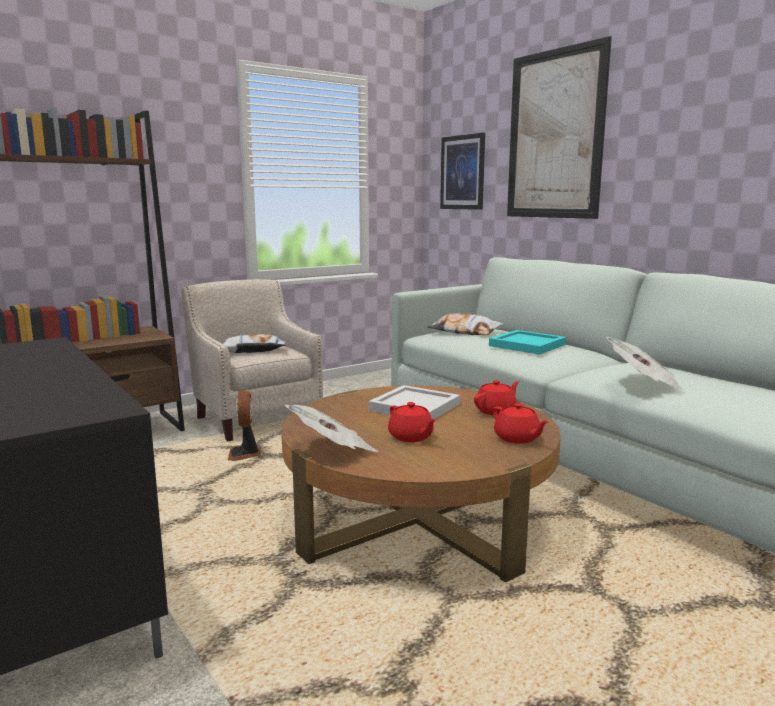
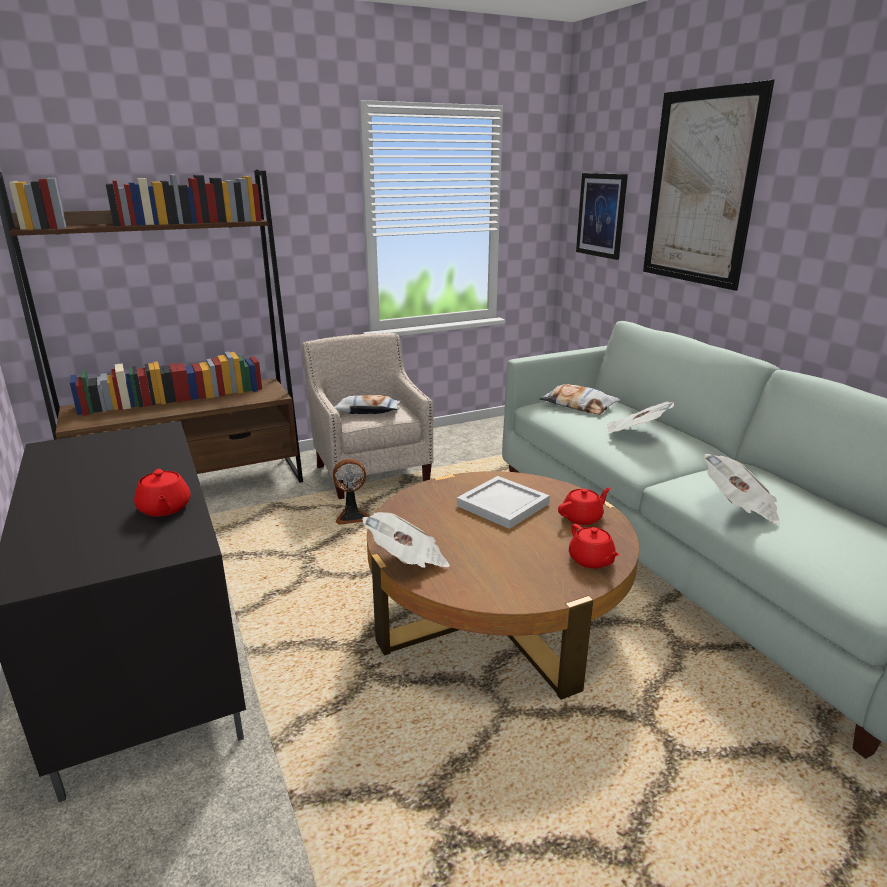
camera: 10 degrees right, 10 degrees up
(244, 454) = (352, 517): fan -> fan turned 105 degrees counterclockwise
(411, 437) = (487, 548): red teapot -> red teapot (164, 508)
(526, 345) = (635, 433): turquoise tray -> newspaper

